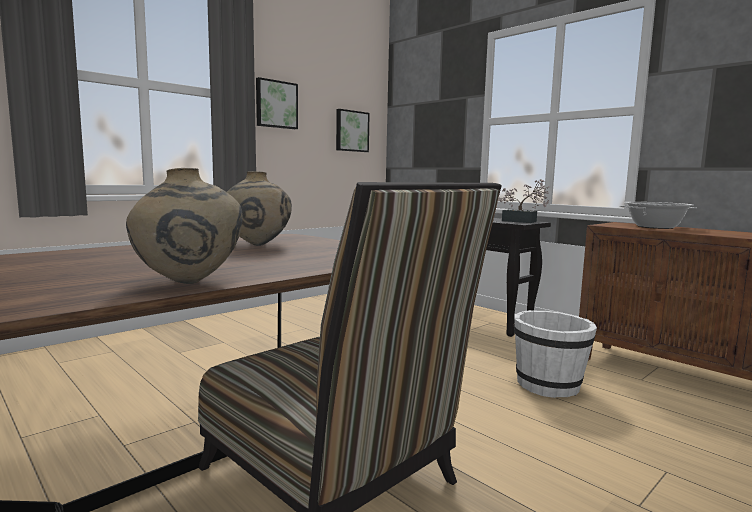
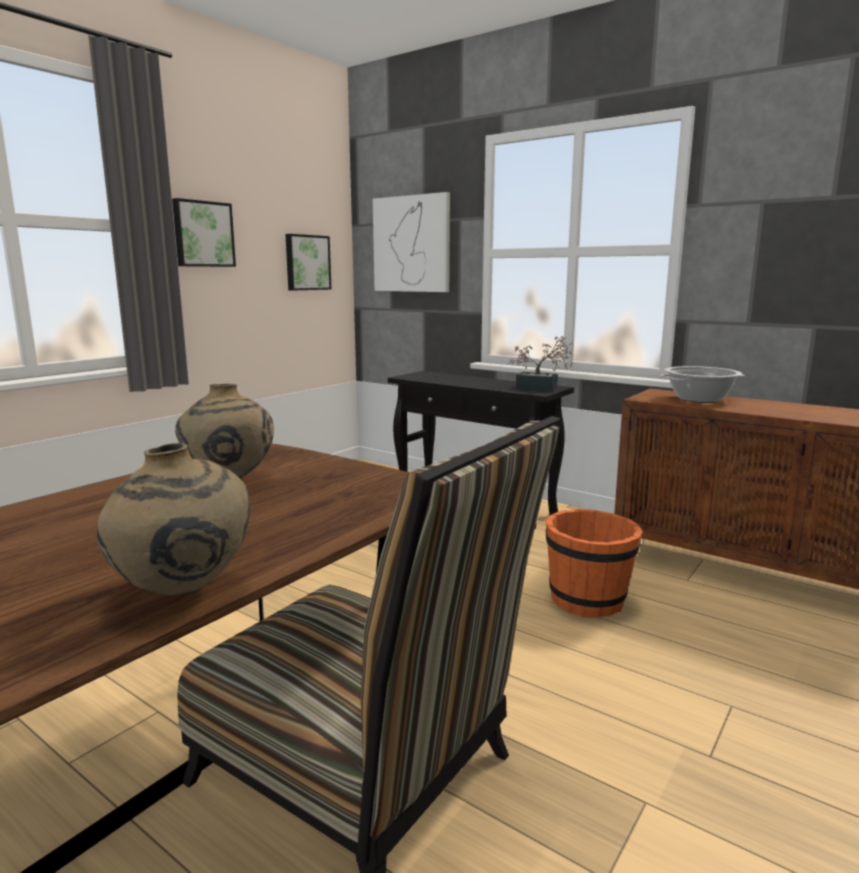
camera: 10 degrees left, 5 degrees up
(430, 118) = (411, 244): none -> picture
(549, 385) = (588, 600): white bucket -> orange bucket

